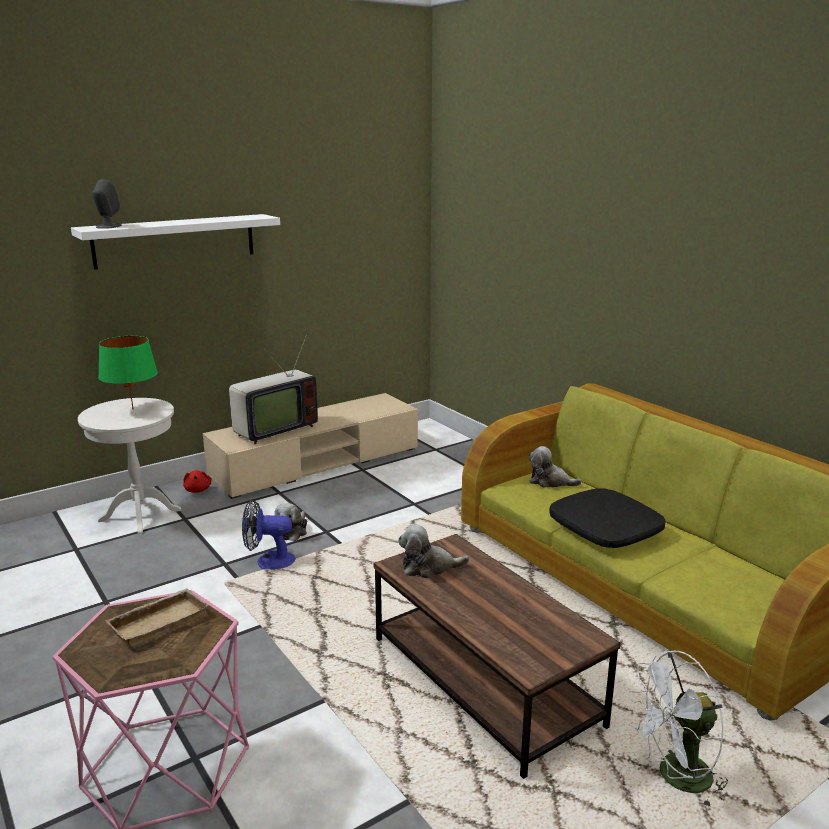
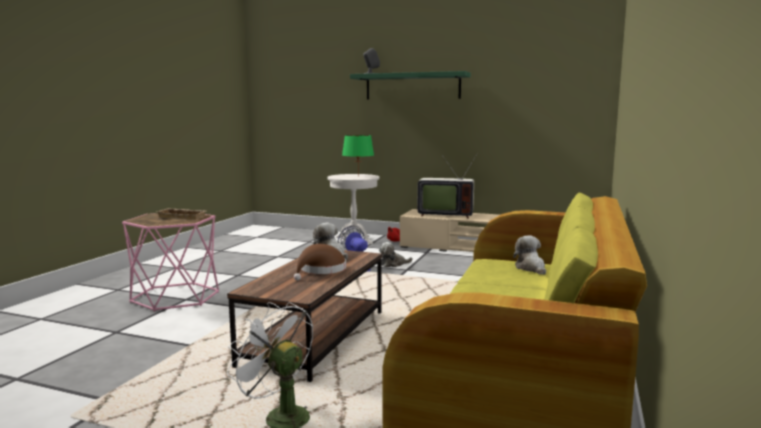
camera: 55 degrees right, 10 degrees down
(175, 240) = (412, 86): white shelf -> green shelf
(491, 595) = (321, 270): none -> brown hat
(605, 529) = (490, 291): black pillow -> none

